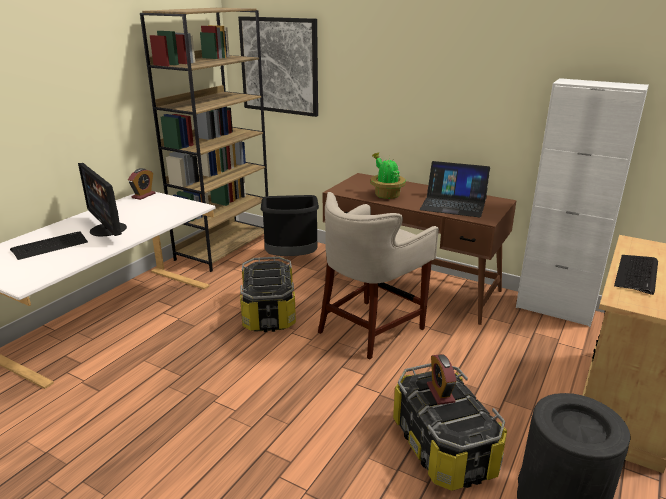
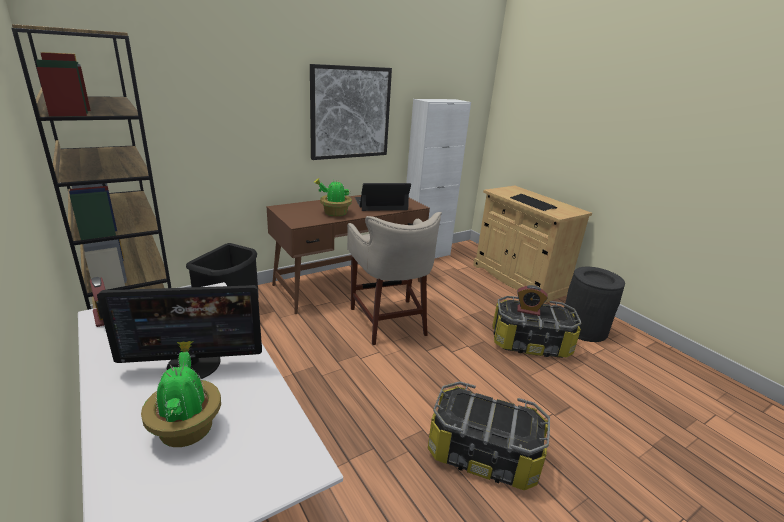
camera: 65 degrees left, 0 degrees up
(50, 246) = (187, 427): keyboard -> potted plant
(268, 312) = (314, 360): storage box -> storage box (482, 455)
(279, 66) = (143, 106): picture -> picture (350, 113)
(453, 204) = (380, 204): laptop -> laptop turned 150 degrees counterclockwise

